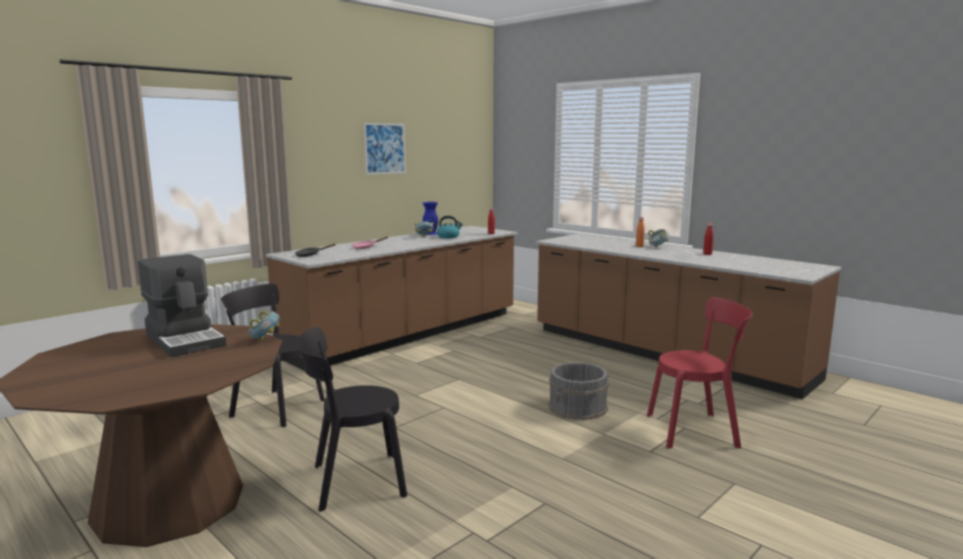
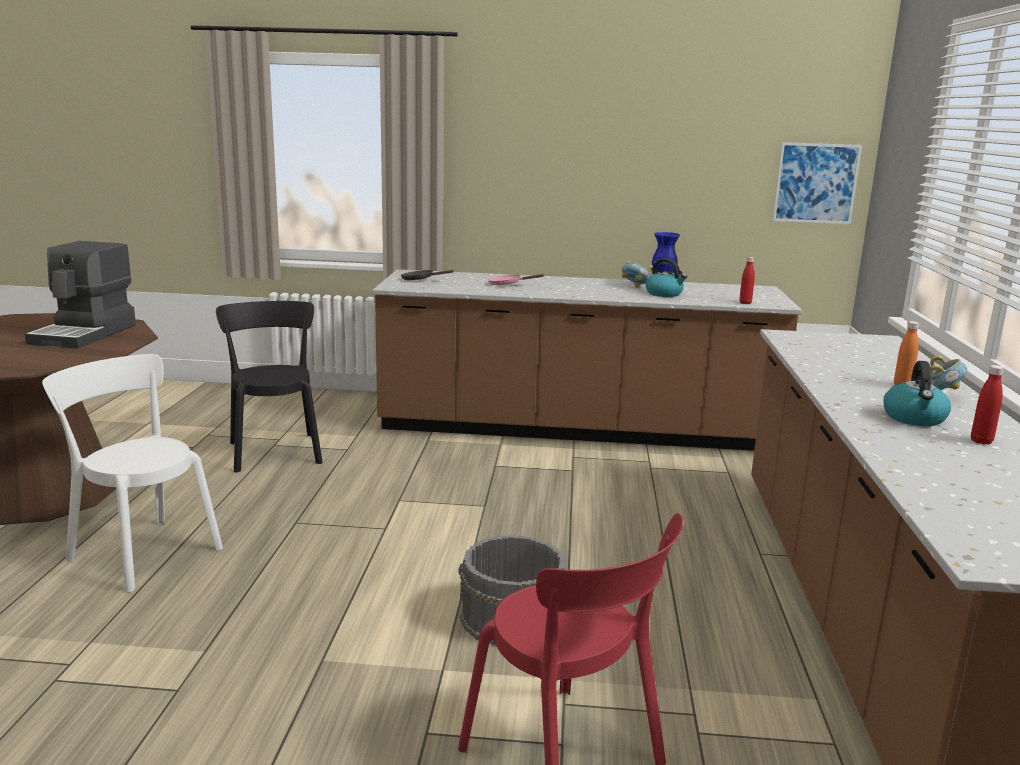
camera: 50 degrees right, 5 degrees up
(264, 340) = (110, 353): bowl -> none
(353, 481) = (142, 551): black chair -> white chair
(385, 148) = (622, 140): picture -> picture (816, 183)
(676, 253) = (914, 418): none -> kettle

